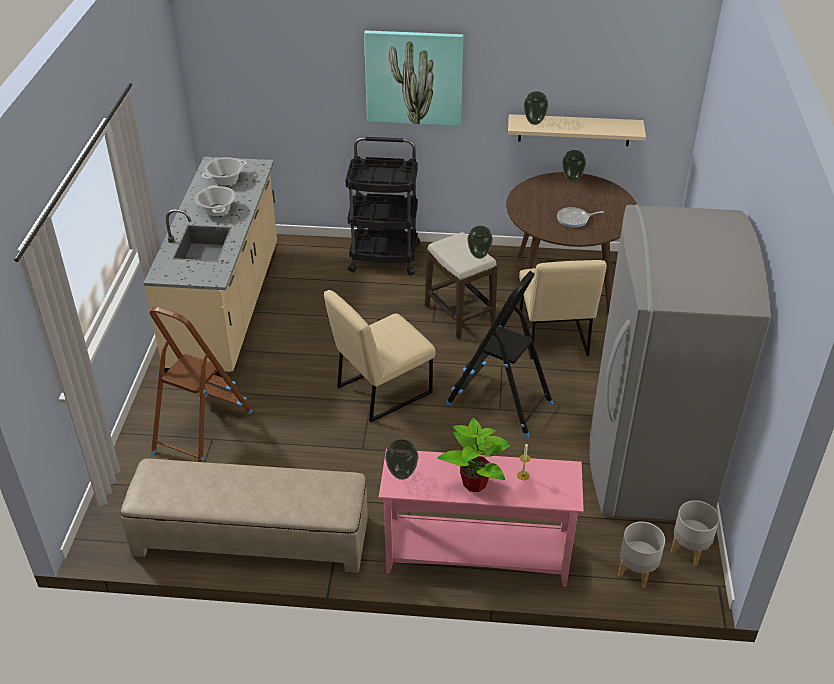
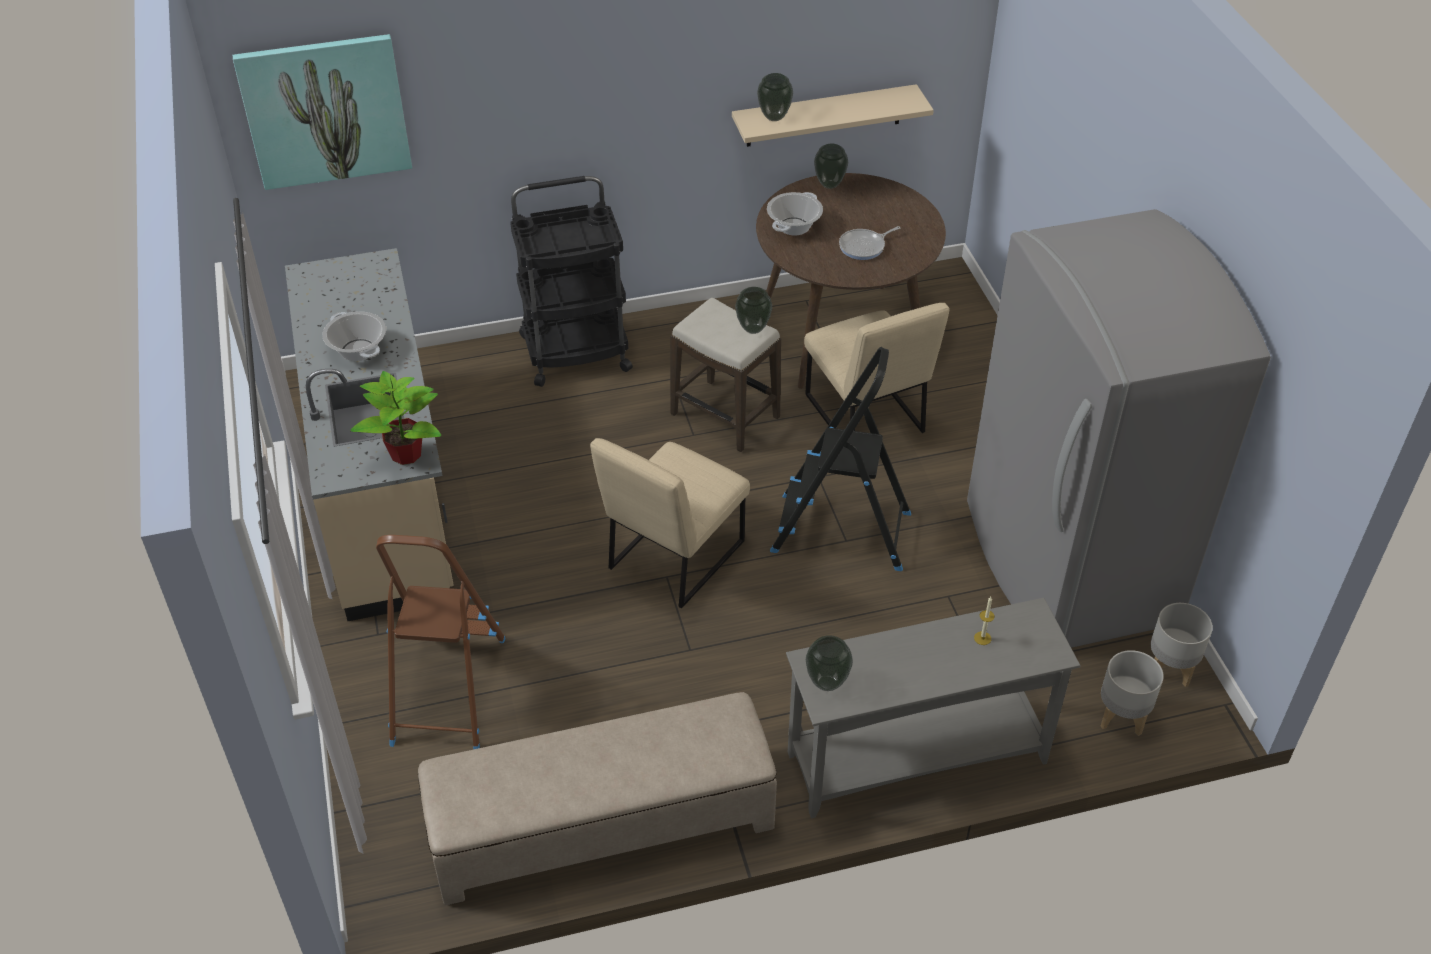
camera: 20 degrees left, 5 degrees up
(225, 180) = (342, 298): cooking pot -> cooking pot (793, 226)
(414, 77) = (591, 85): picture -> picture (325, 110)
(475, 483) = (928, 667): potted plant -> potted plant (407, 453)
(476, 557) = (915, 758): pink console table -> grey console table

